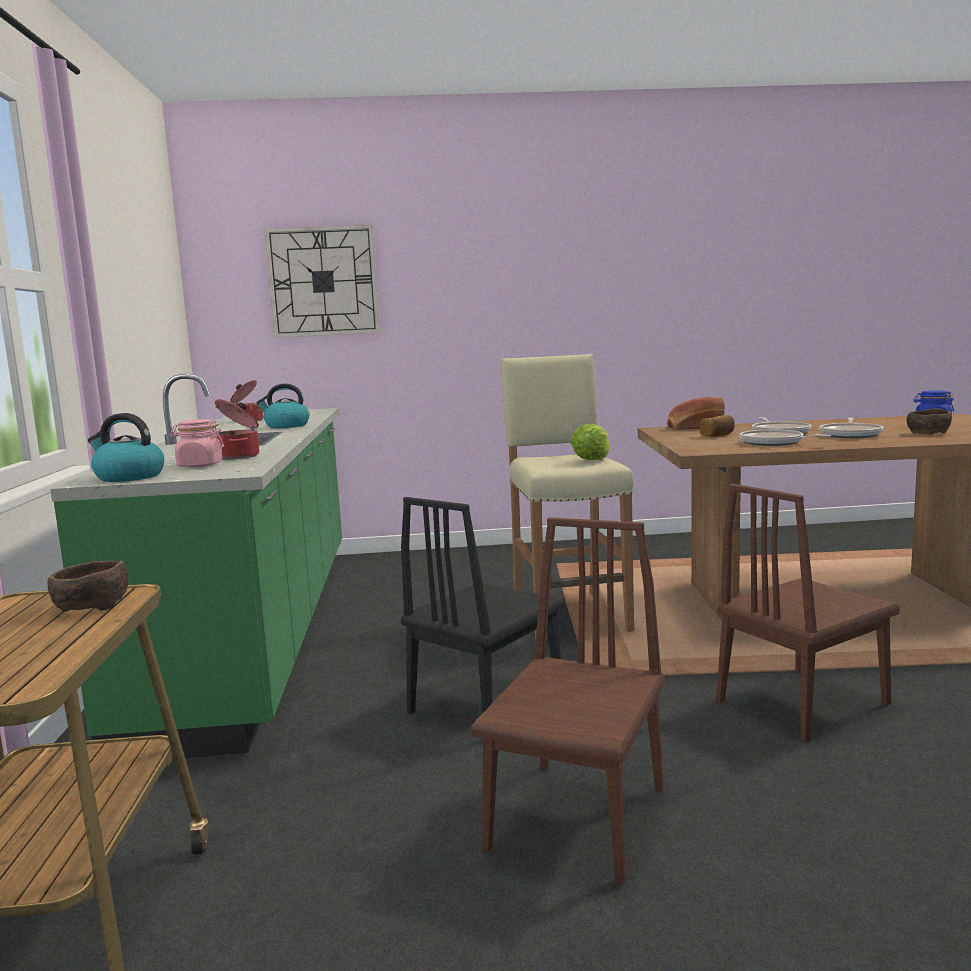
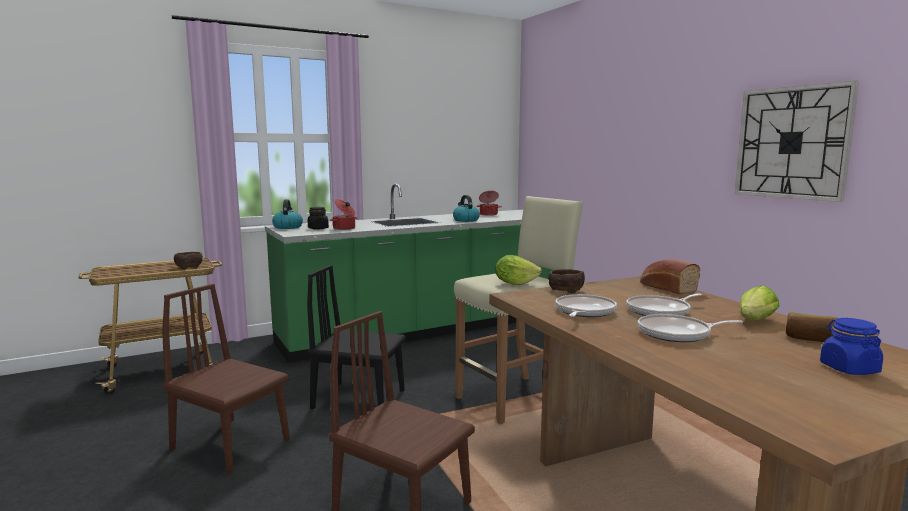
camera: 65 degrees right, 0 degrees up
(200, 465) = (318, 228): pink jar -> black jar
(323, 281) = (573, 128): wall clock -> wall clock (792, 143)
(577, 818) = (230, 444): brown chair -> brown chair turned 150 degrees counterclockwise
(718, 435) = (618, 296): bread -> bread (811, 339)
(816, 424) = (754, 321): none -> lettuce
(928, 433) = (733, 364): brown bowl -> brown bowl (565, 290)

